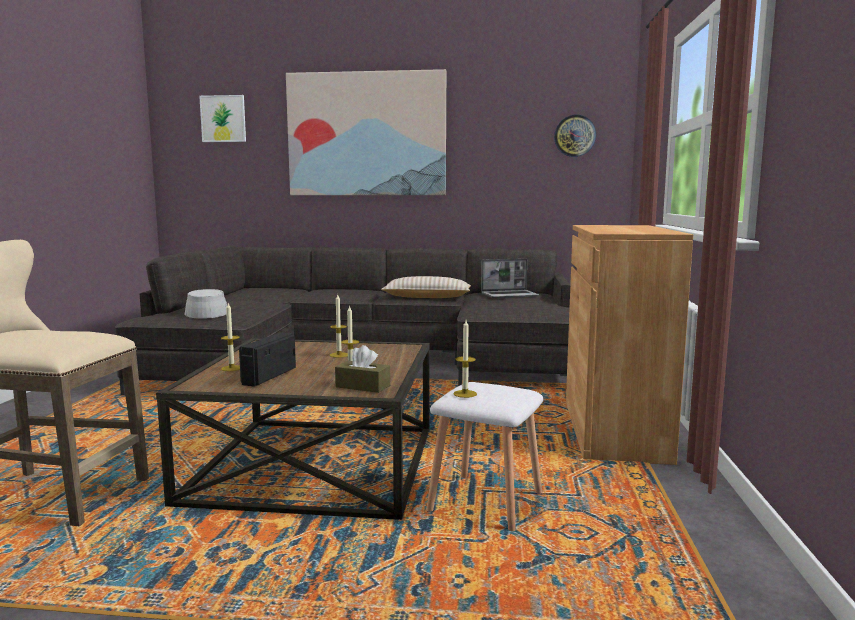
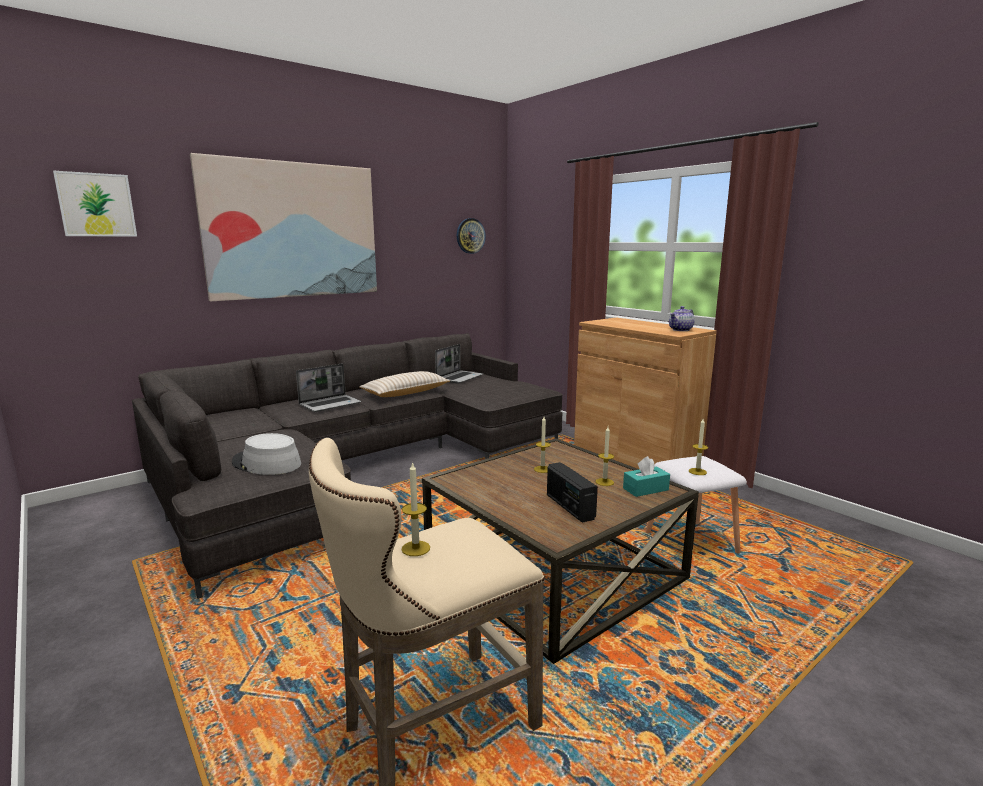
camera: 45 degrees left, 5 degrees up
(231, 368) = (520, 512): candle -> candle (415, 548)
(349, 294) = (330, 404): none -> laptop
(363, 386) = (645, 489): brown tissue box -> turquoise tissue box
(640, 231) = (681, 330): none -> teapot

